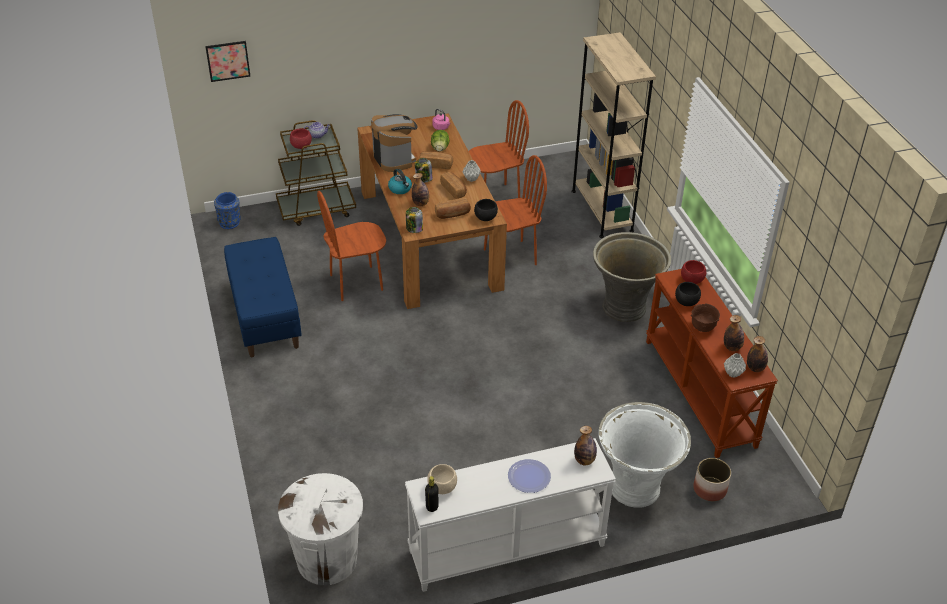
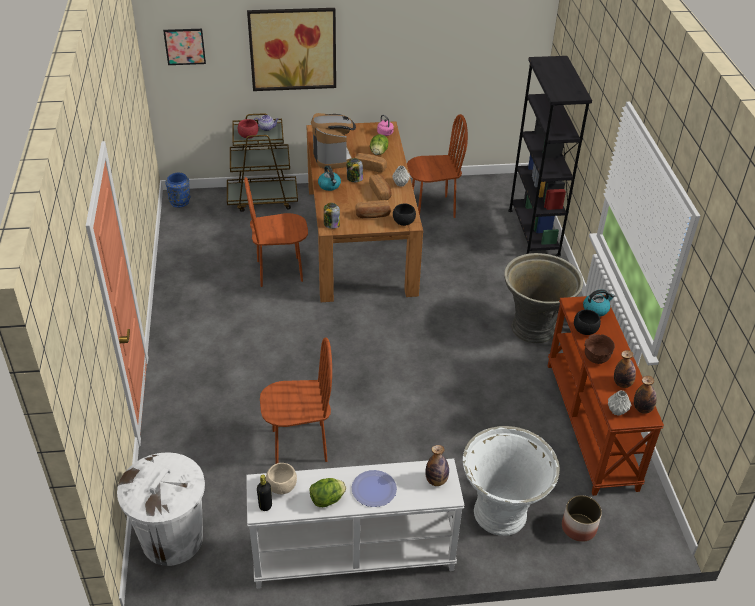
camera: 10 degrees right, 0 degrees up
(264, 316) = (185, 291): blue bench -> none
(339, 51) = (293, 49): none -> picture
(420, 203) = (345, 201): bottle -> none
(488, 493) = (327, 500): none -> lettuce
(510, 256) = (432, 265): brown chair -> brown chair (299, 445)
(602, 211) = (533, 232): beige bookcase -> black bookcase
(691, 280) = (596, 309): red bowl -> kettle

